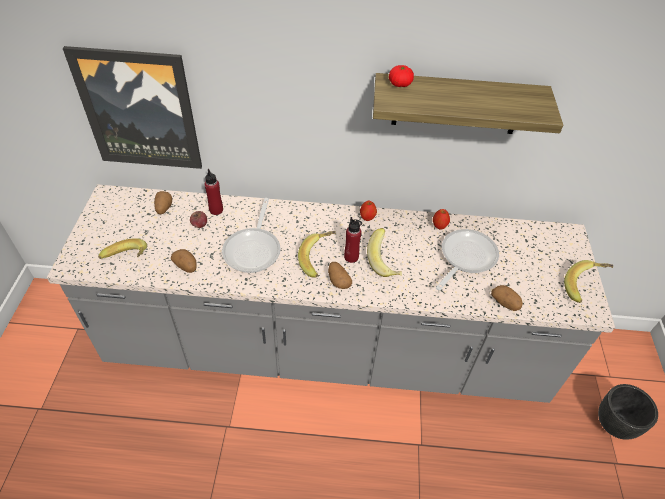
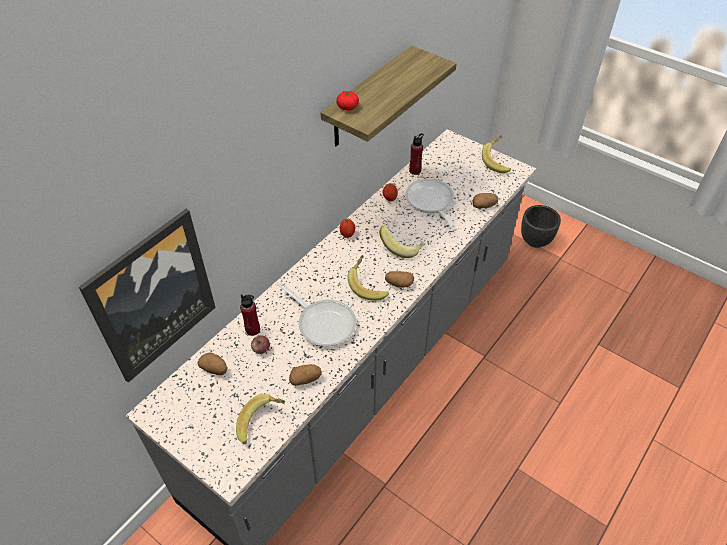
camera: 55 degrees left, 0 degrees up
(351, 257) = (381, 264): red bottle -> red bottle (415, 170)

